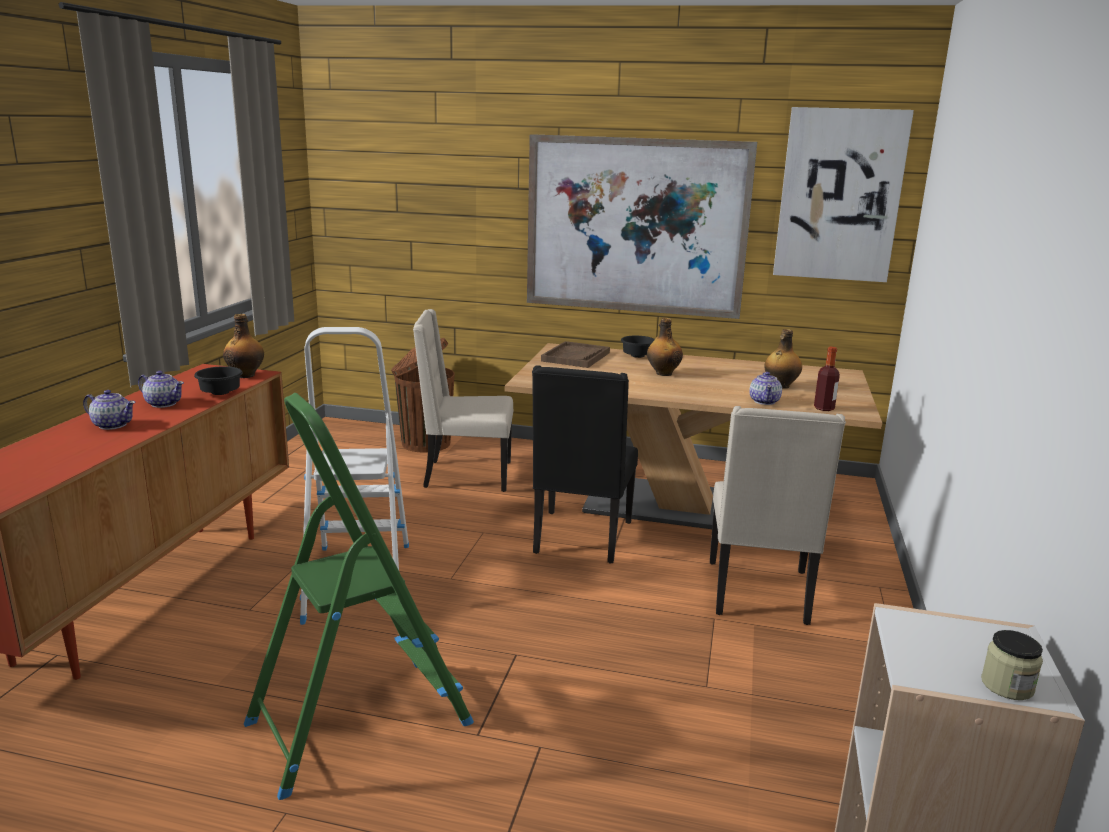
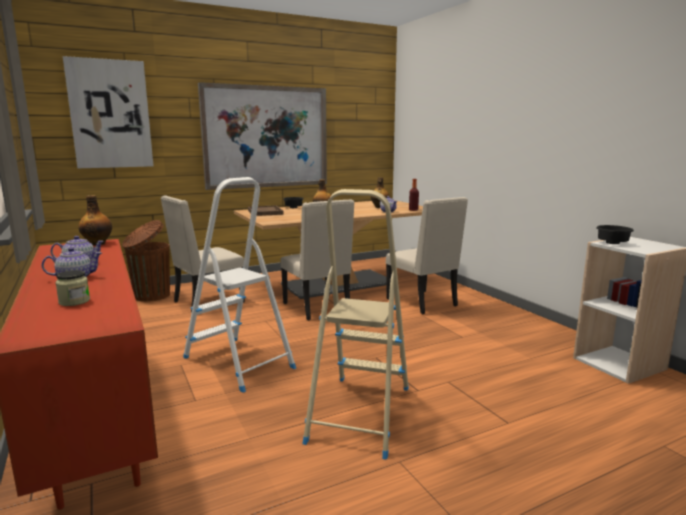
camera: 40 degrees left, 5 degrees down
(219, 393) = (107, 252): black bowl -> black bowl (612, 244)
(362, 722) = (361, 412): green step ladder -> beige step ladder
(581, 538) = (318, 308): black chair -> beige chair
(839, 195) = (362, 116): picture -> picture (110, 114)
(1007, 685) = (661, 247): jar -> jar (74, 301)

